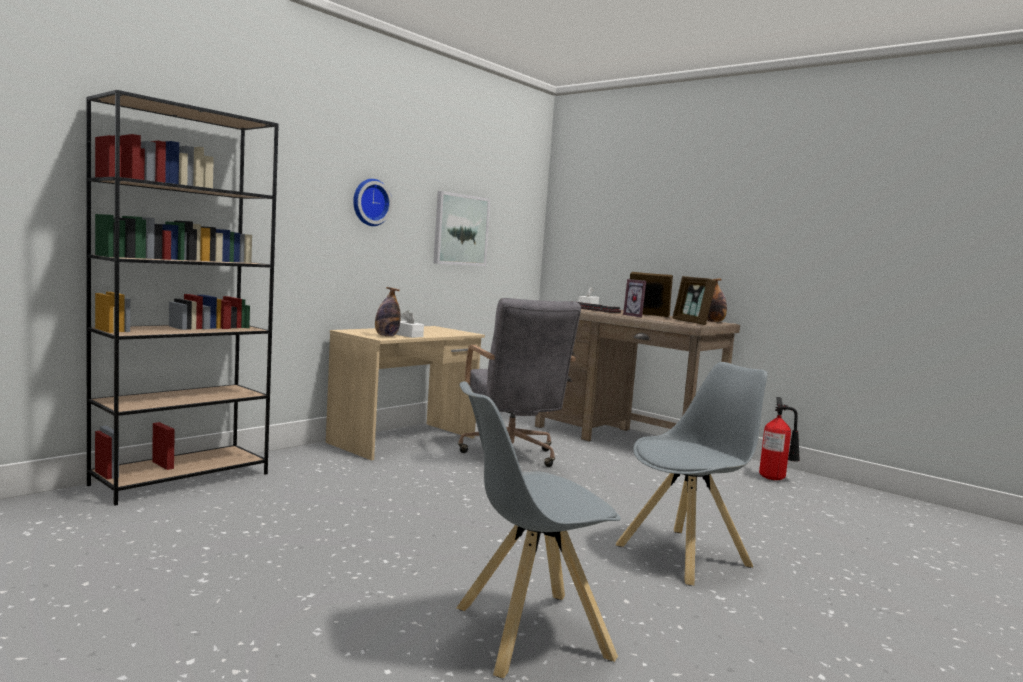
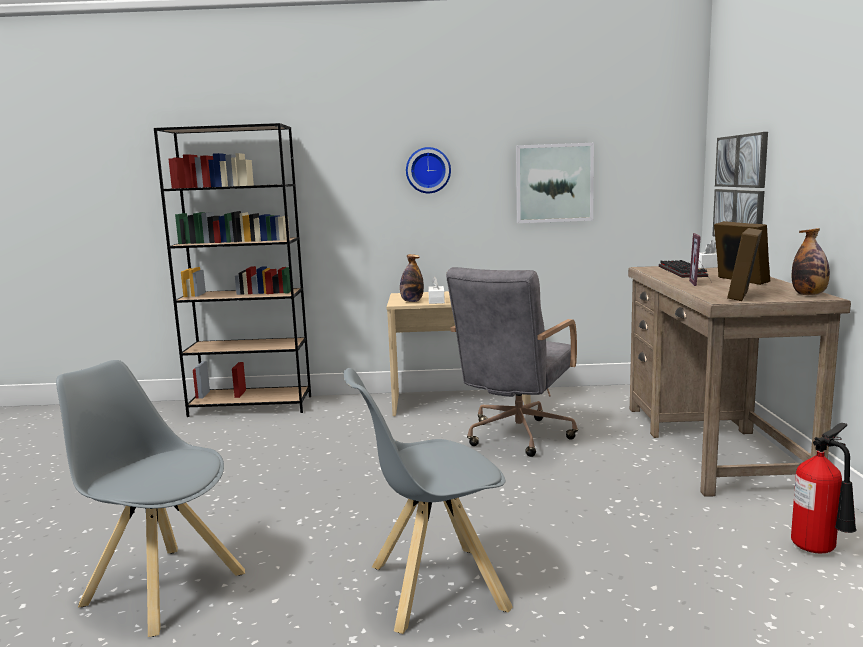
camera: 50 degrees right, 5 degrees up
(601, 249) = (740, 188): none -> picture
(686, 555) = (433, 587): grey chair -> grey chair turned 150 degrees clockwise

